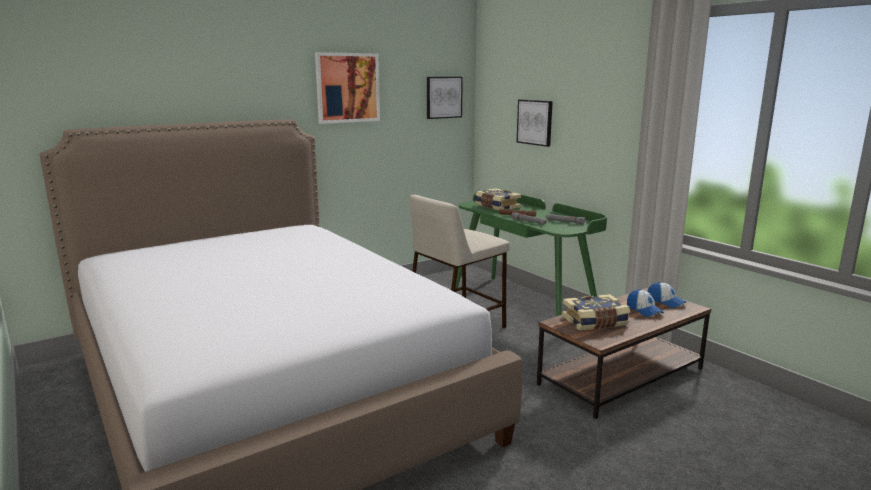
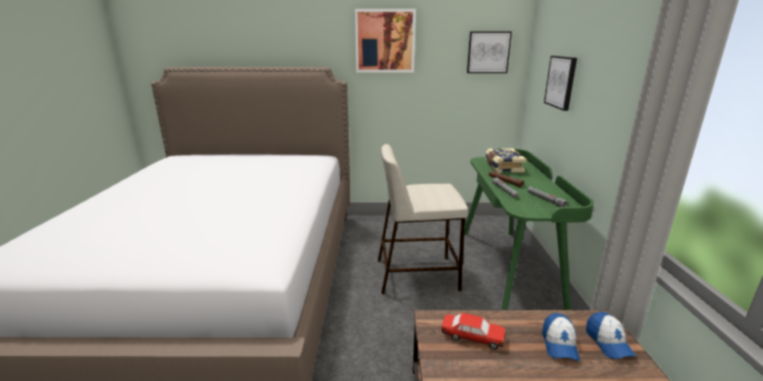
camera: 35 degrees right, 5 degrees up
(595, 322) = (472, 337): book -> toy car

